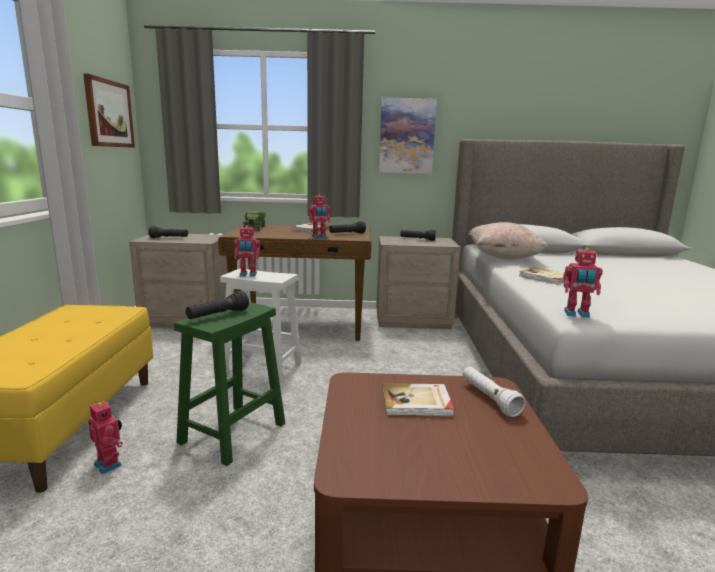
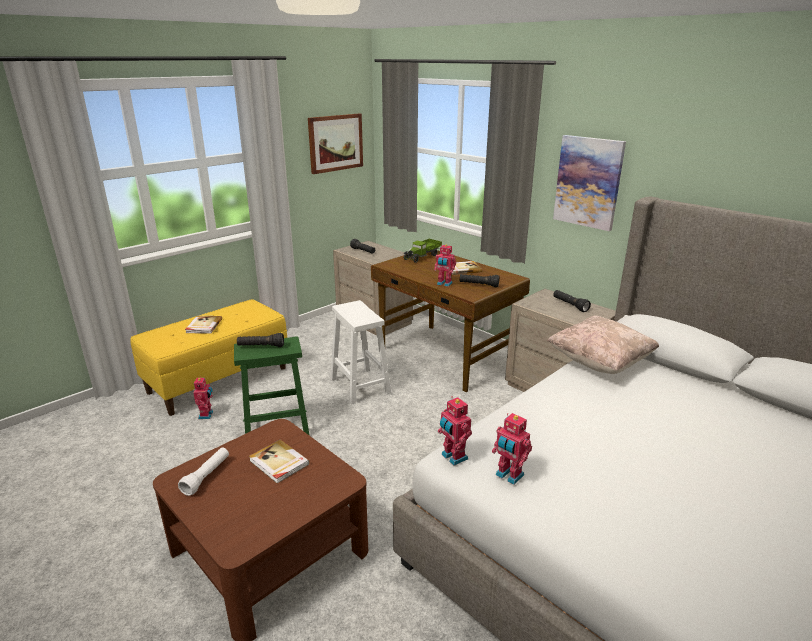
camera: 45 degrees right, 10 degrees up
(248, 275) = (349, 310): toy robot -> toy robot (508, 476)
(489, 399) = (319, 486): white flashlight -> white flashlight (207, 476)
(545, 278) = (557, 407): book -> book (203, 326)

